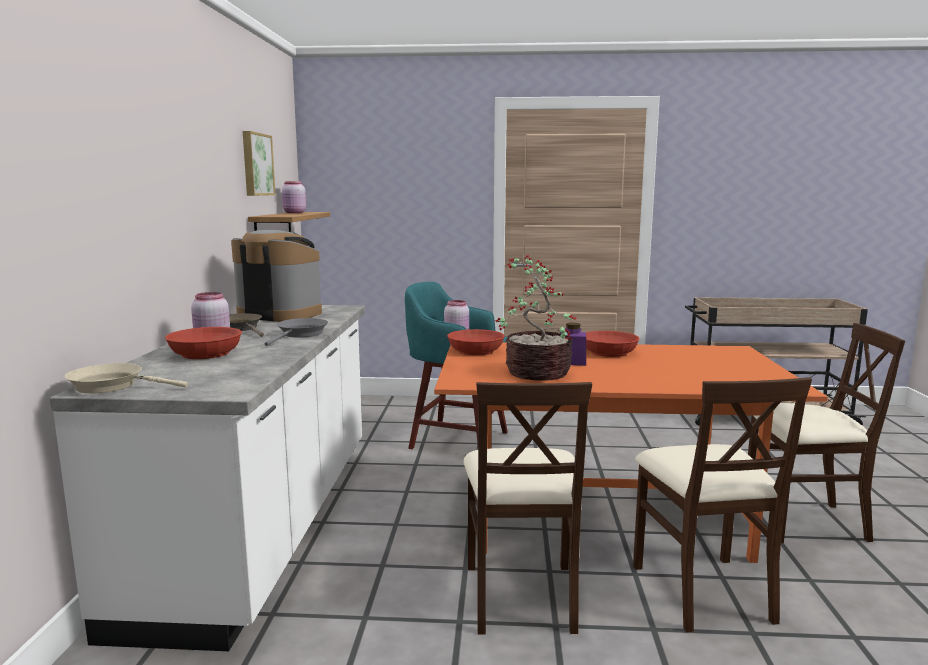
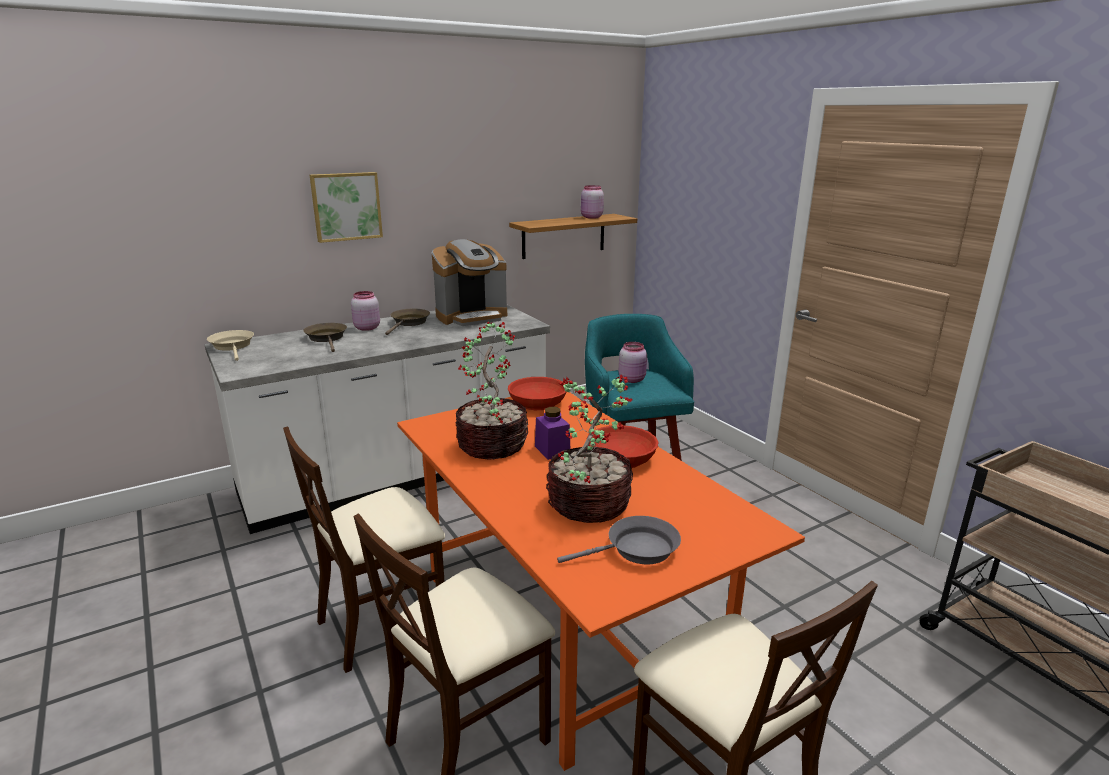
camera: 55 degrees right, 10 degrees up
(205, 353) = (327, 338): red bowl -> brown frying pan
(256, 164) = (534, 172): picture -> picture (346, 206)
(280, 314) = (472, 317): coffee machine -> coffee machine turned 75 degrees clockwise
(300, 334) = (410, 341): grey frying pan -> grey frying pan (637, 550)
(670, 370) = (587, 505): none -> potted plant

